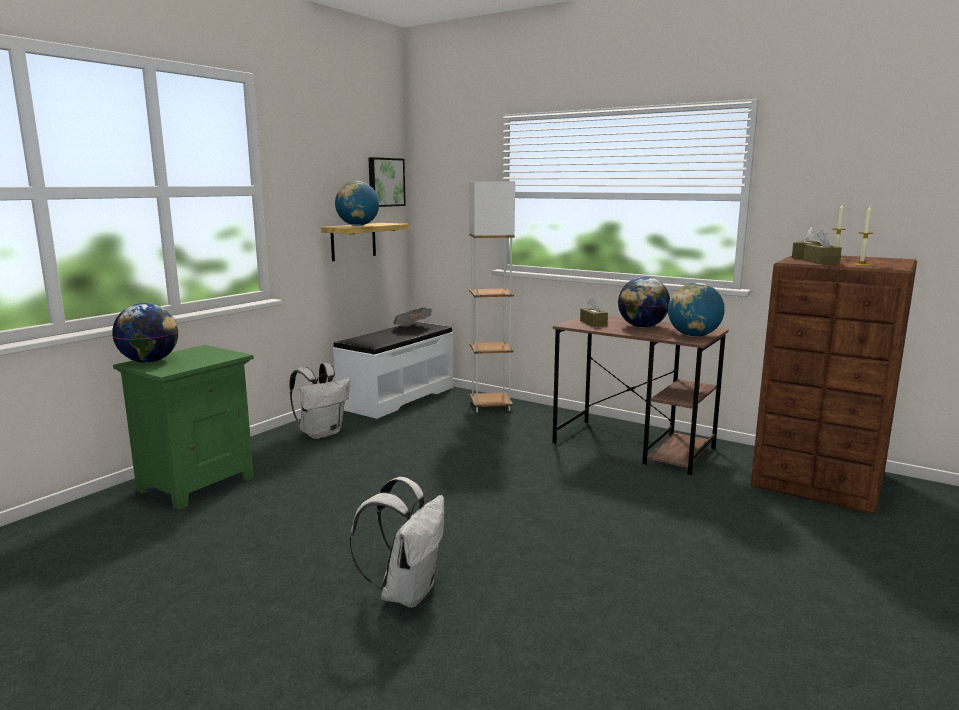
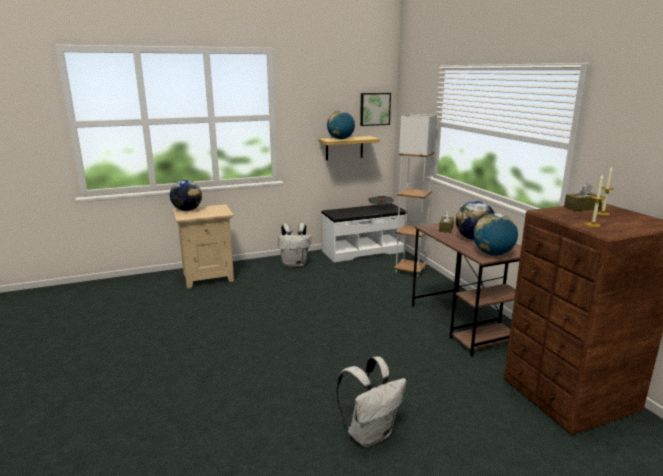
camera: 35 degrees right, 5 degrees up
(199, 484) = (209, 277): green nightstand -> beige nightstand
(406, 592) = (217, 363): white backpack -> white backpack (370, 434)
(820, 262) = (569, 215): brown tissue box -> none

